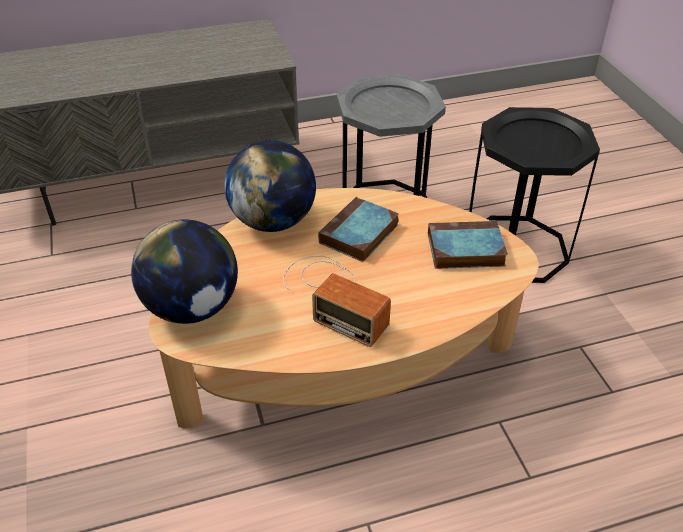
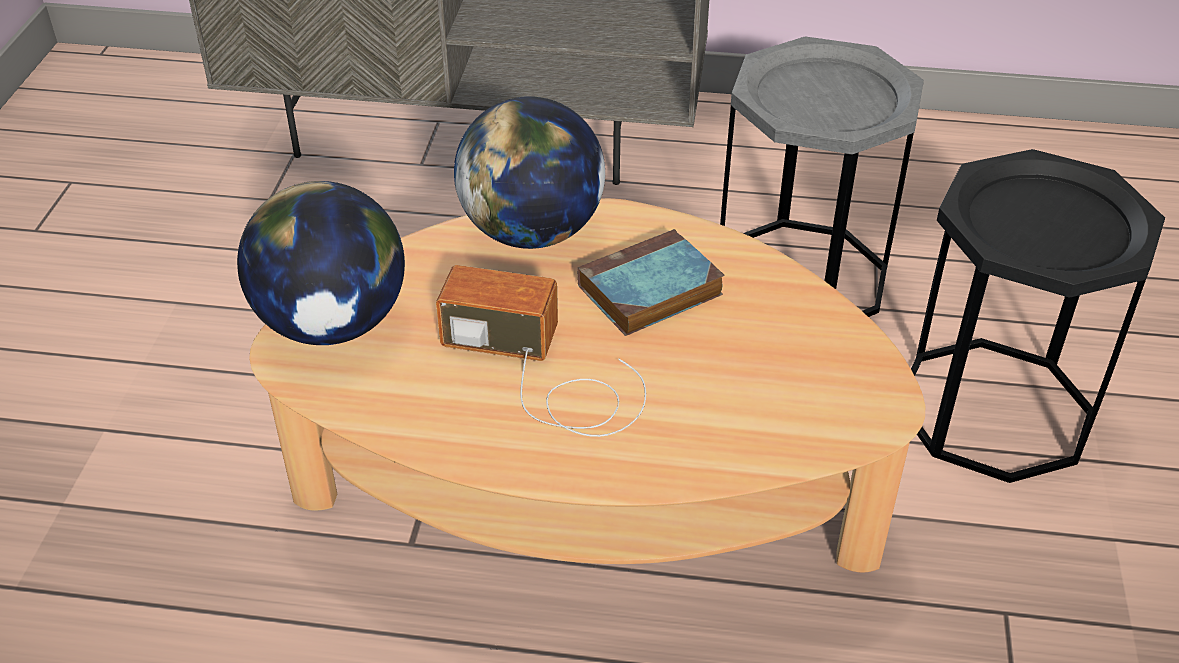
camera: 25 degrees right, 0 degrees up
(334, 296) = (545, 373): radio -> radio turned 135 degrees clockwise
(464, 250) = (803, 368): book -> none

